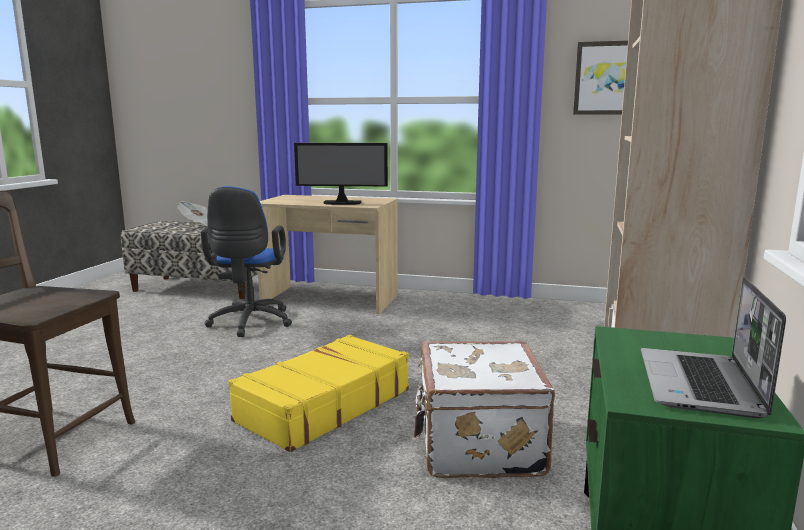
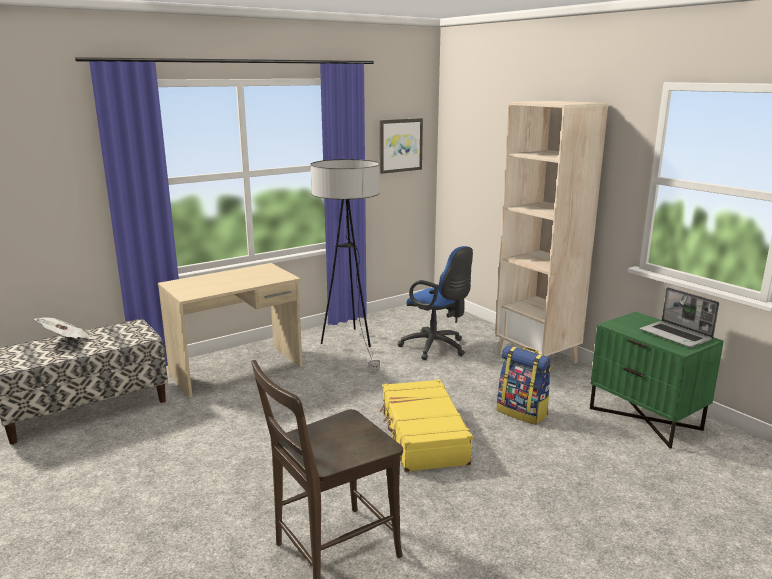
camera: 50 degrees left, 5 degrees up
(249, 323) = (230, 415): blue office chair -> blue office chair (436, 348)
(342, 203) = (256, 280): monitor -> none
(459, 314) = (350, 345): none -> floor lamp
(476, 444) = (522, 413): white suitcase -> backpack

